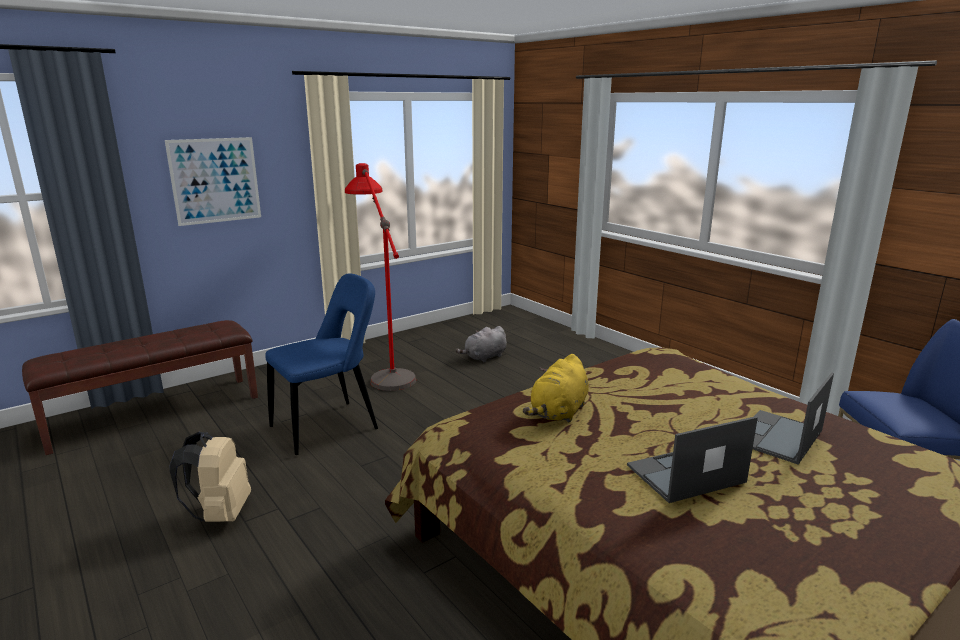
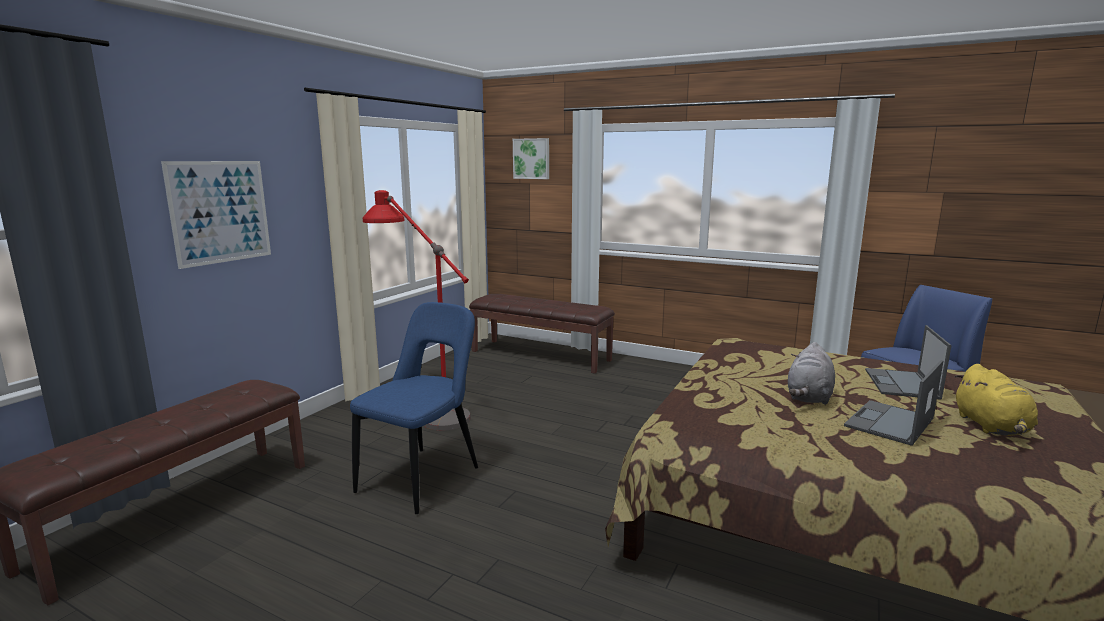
camera: 25 degrees left, 5 degrees down
(220, 514) = (389, 601): beige backpack -> none
(484, 357) = (515, 382): grey plush toy -> grey plush toy (809, 397)
(535, 335) = (541, 355): none -> brown bench
(551, 128) = (532, 158): none -> picture
(558, 412) = (733, 398): yellow plush toy -> yellow plush toy (992, 427)

